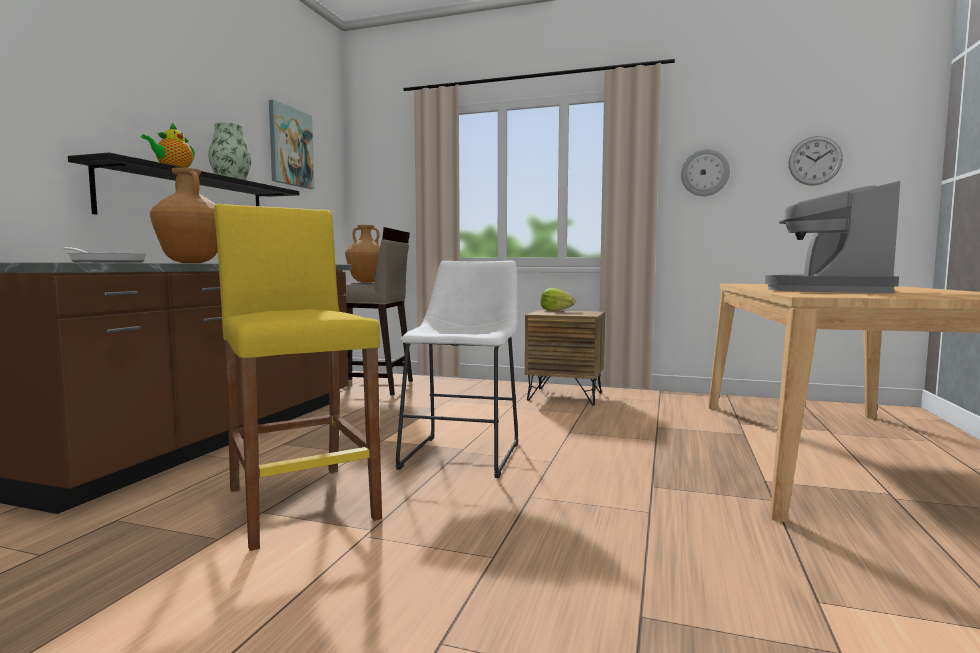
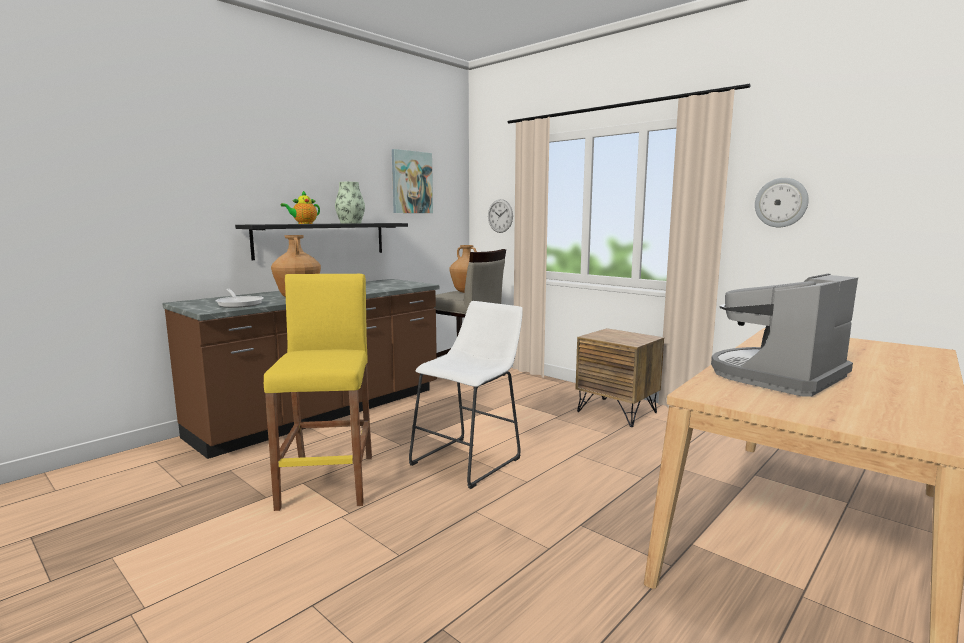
camera: 25 degrees right, 5 degrees up
(556, 311) = (617, 332): lettuce -> none
(815, 160) = (913, 192): wall clock -> wall clock (500, 216)

